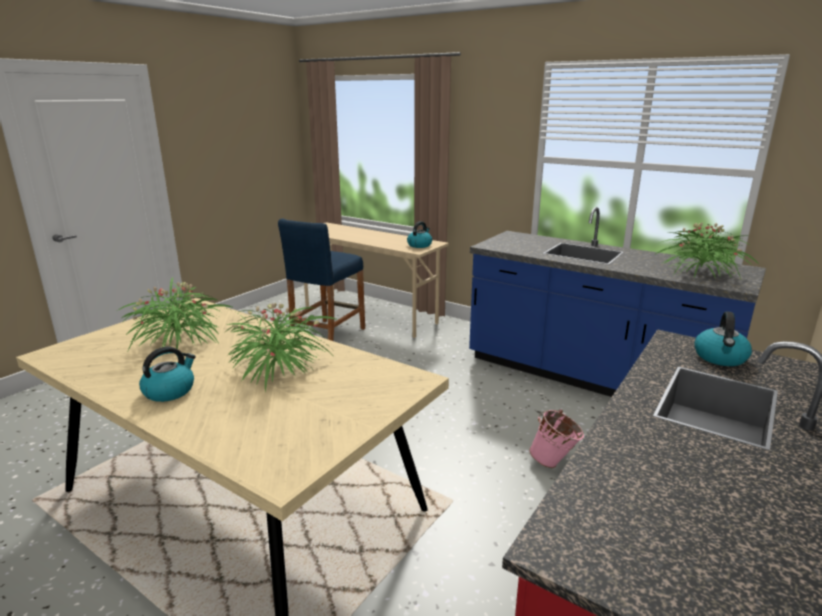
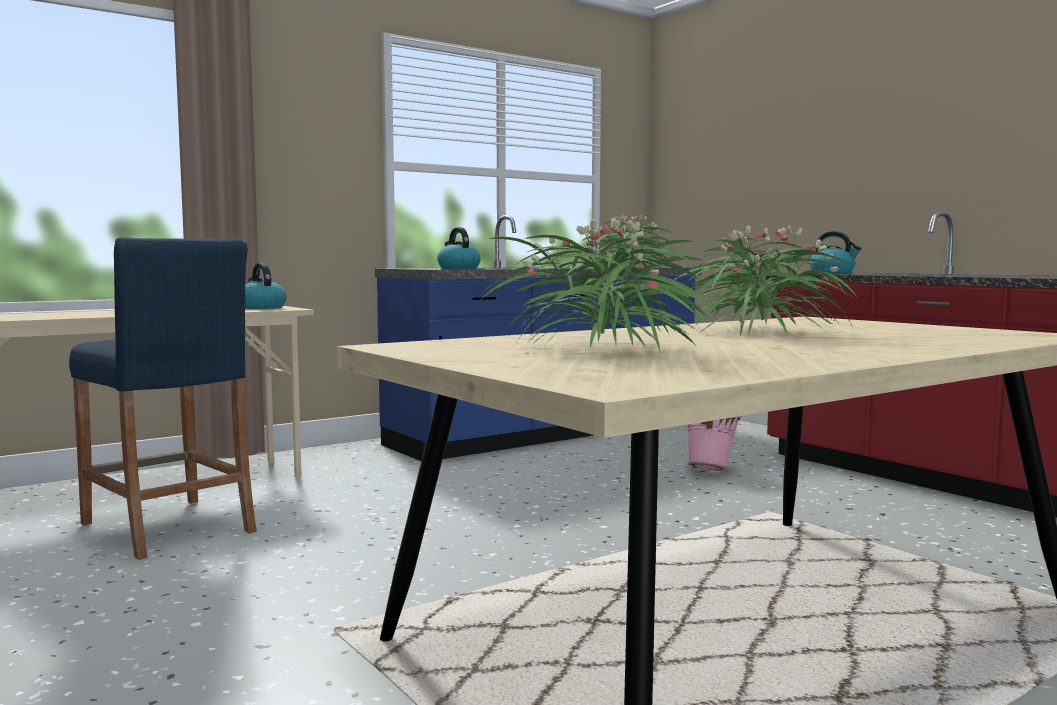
camera: 70 degrees left, 15 degrees down
(170, 391) = (840, 349): kettle -> kettle (458, 268)

